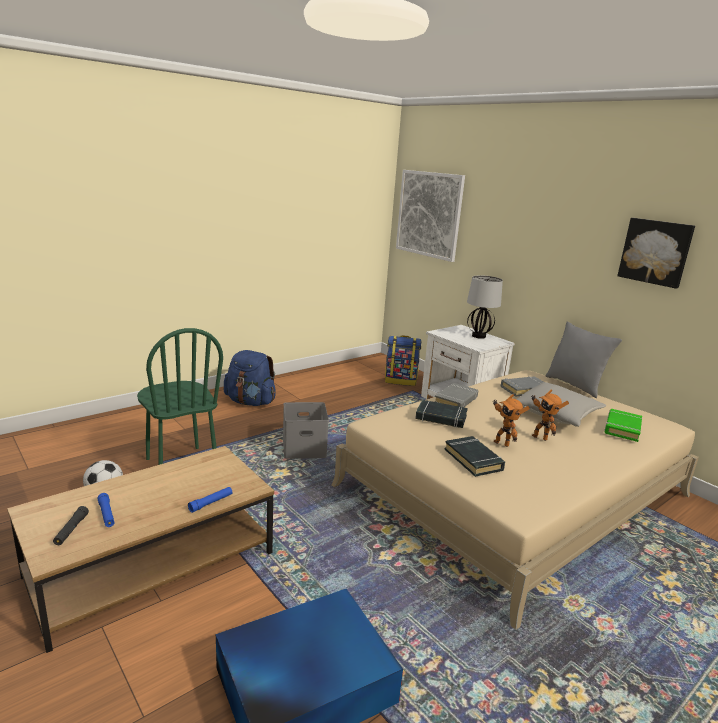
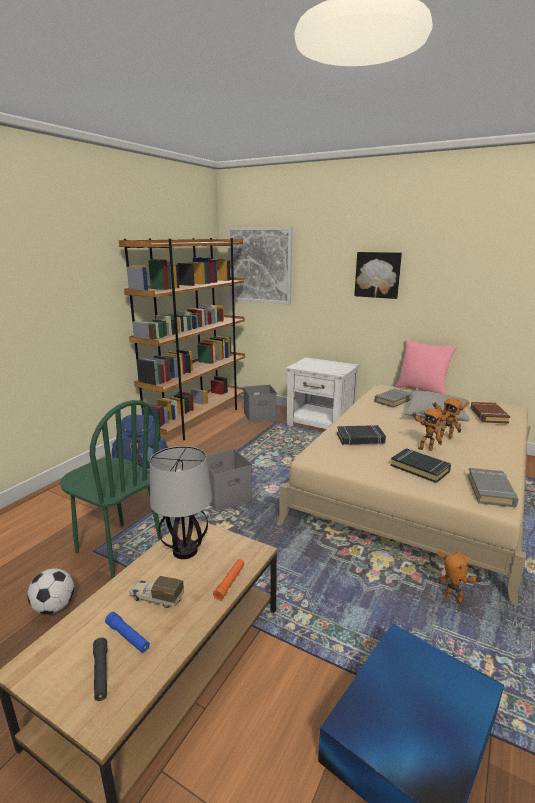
camera: 20 degrees left, 0 degrees up
(147, 496) = (156, 598): none -> toy truck
(211, 503) = (230, 582): blue flashlight -> orange flashlight
(334, 372) = (198, 420): none -> brown bookcase
(401, 381) = (260, 415): backpack -> grey storage box
(448, 604) = (453, 603): none -> toy robot
(456, 400) = (356, 421): grey book -> grey book (491, 491)
(479, 336) = (329, 364): table lamp -> table lamp (186, 551)
(575, 385) = (422, 390): grey pillow -> pink pillow
(622, 428) = (488, 415): green book -> brown book
(655, 252) = (476, 272): picture -> picture (378, 275)

